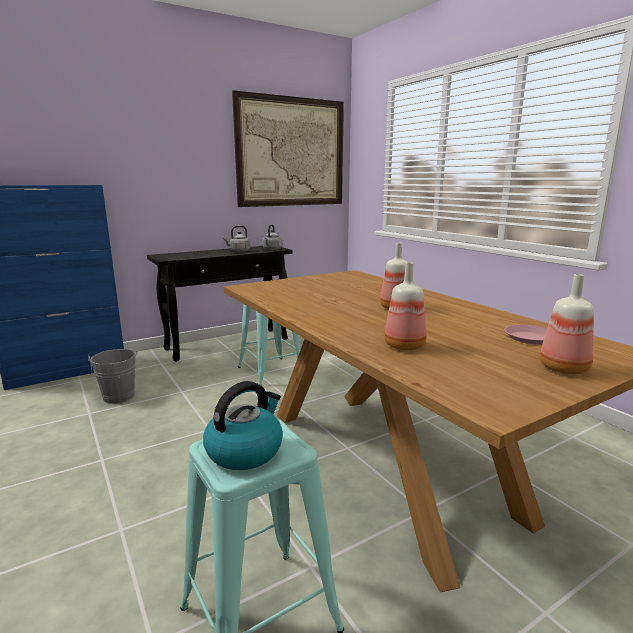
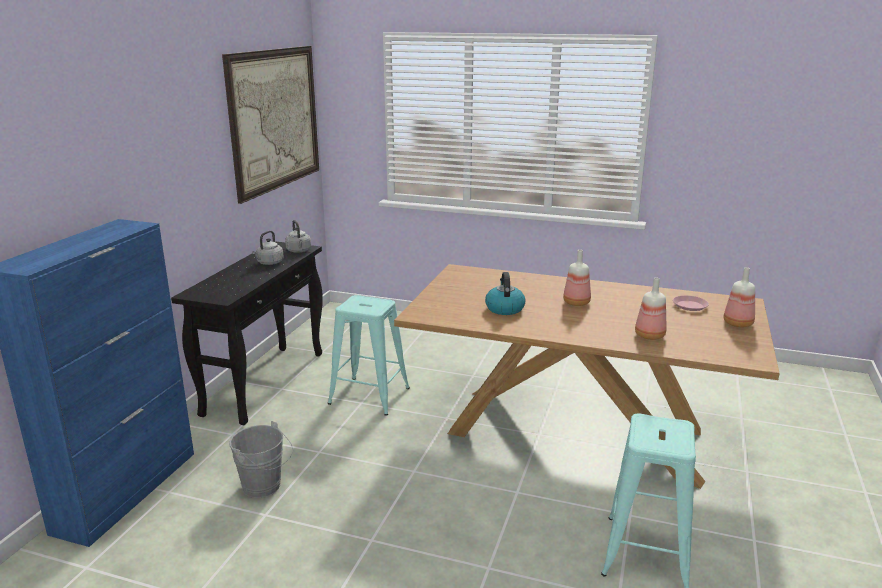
camera: 40 degrees left, 5 degrees up
(245, 451) = (662, 436): kettle -> kettle (504, 308)

